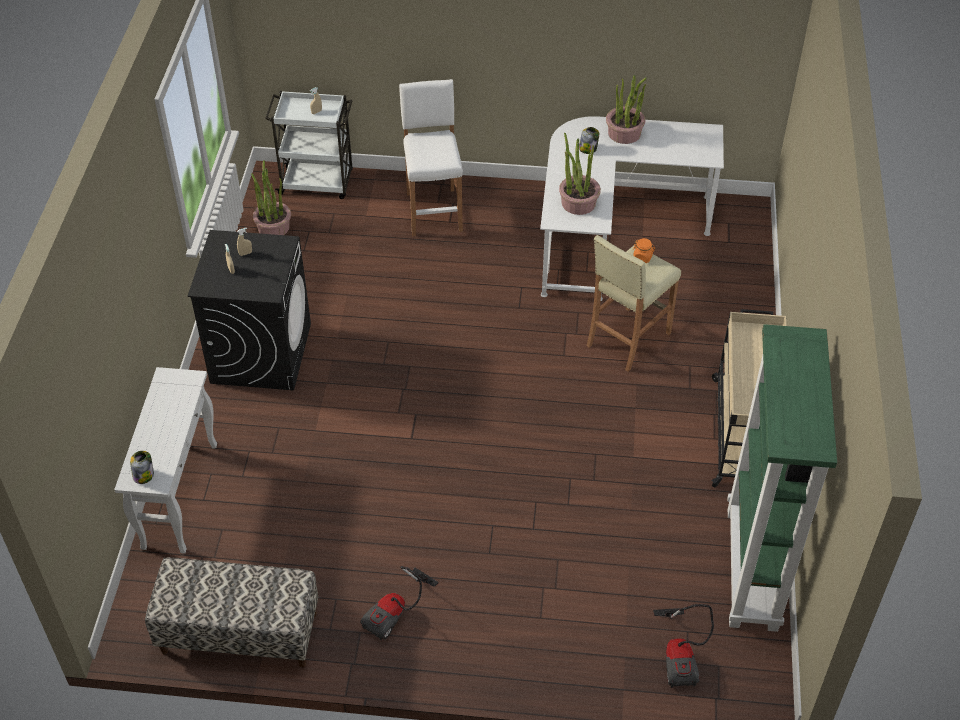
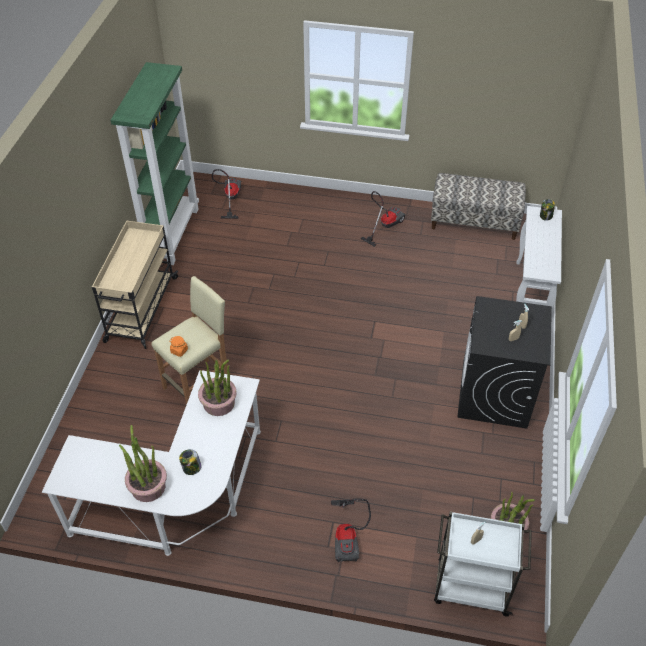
camera: 175 degrees left, 0 degrees up
(434, 211) = (348, 537): white stool -> vacuum cleaner

